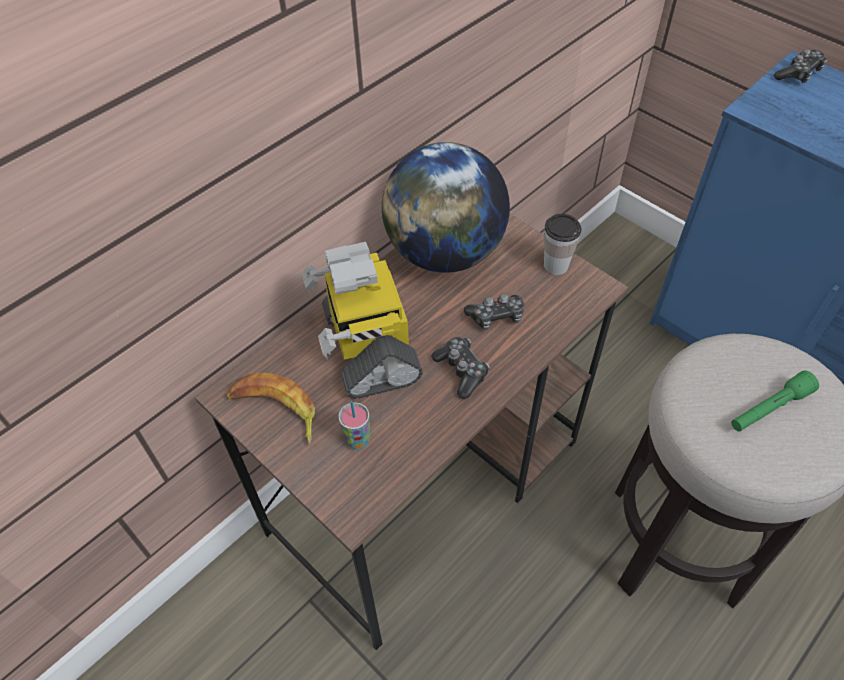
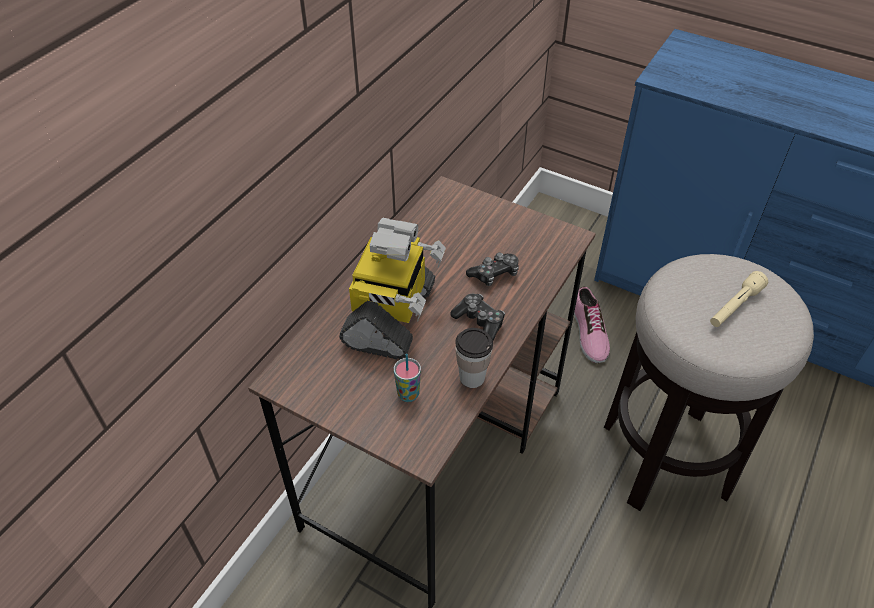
camera: 15 degrees left, 5 degrees down
(275, 411) = (326, 384): banana -> none
(368, 346) = (392, 316): toy robot -> toy robot turned 135 degrees counterclockwise
(444, 253) = (434, 230): globe -> none
(556, 266) = (531, 226): cup -> cup (472, 377)
(626, 381) = (588, 332): none -> shoe
(769, 409) = (734, 306): green flashlight -> beige flashlight
(798, 74) = (685, 46): game controller -> none

